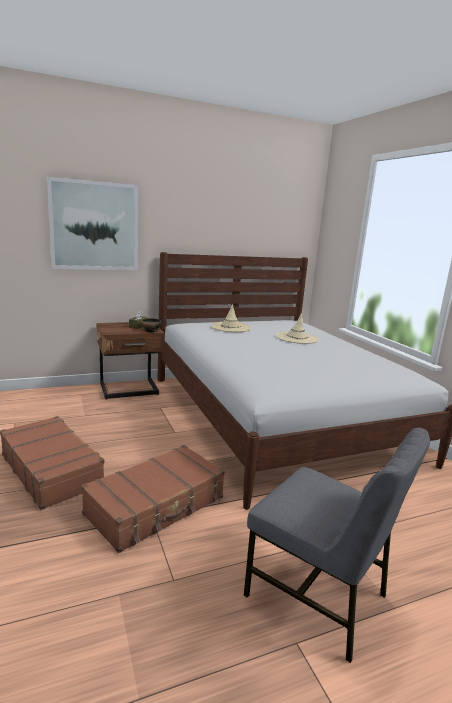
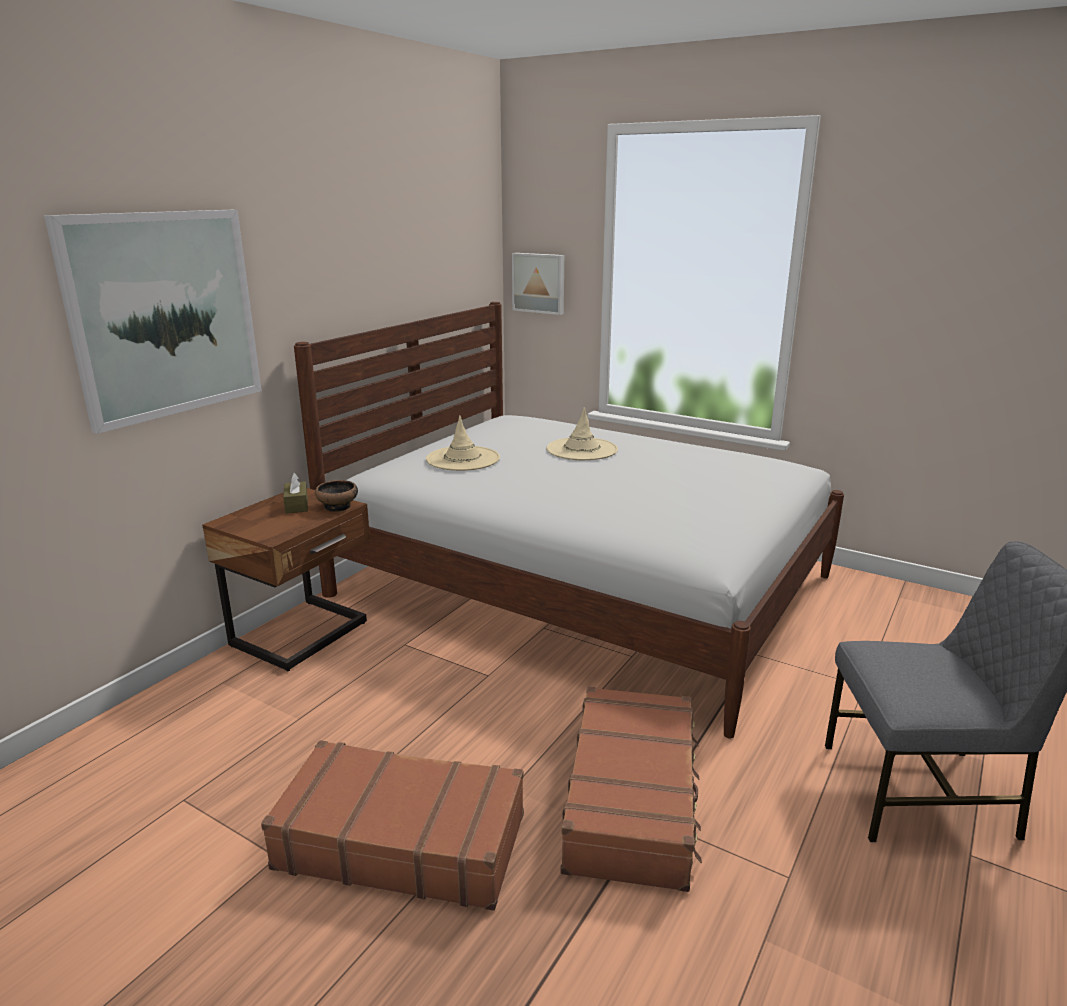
camera: 35 degrees left, 5 degrees up
(331, 249) = (539, 283): none -> picture

